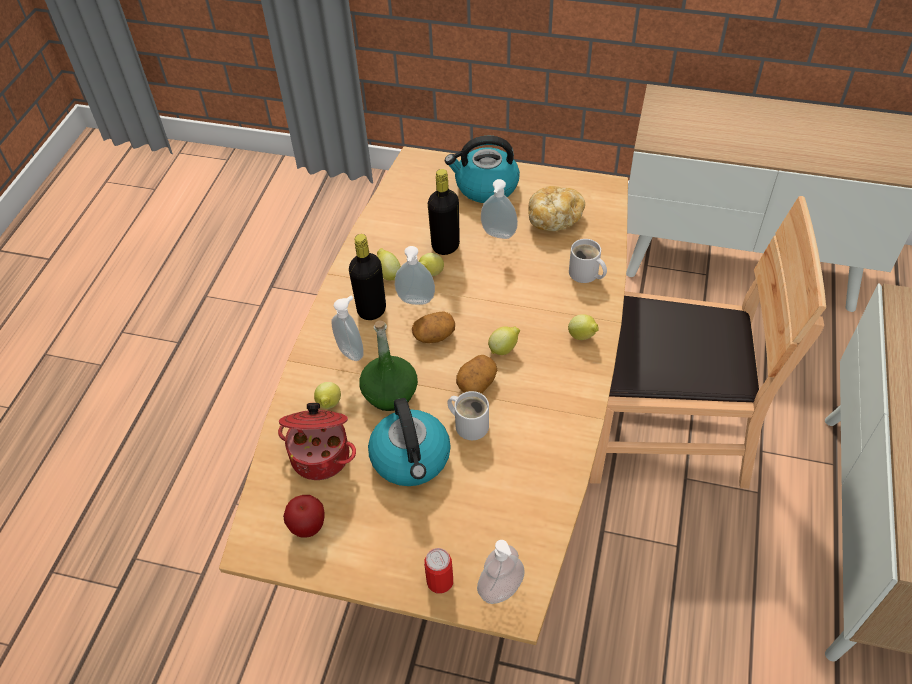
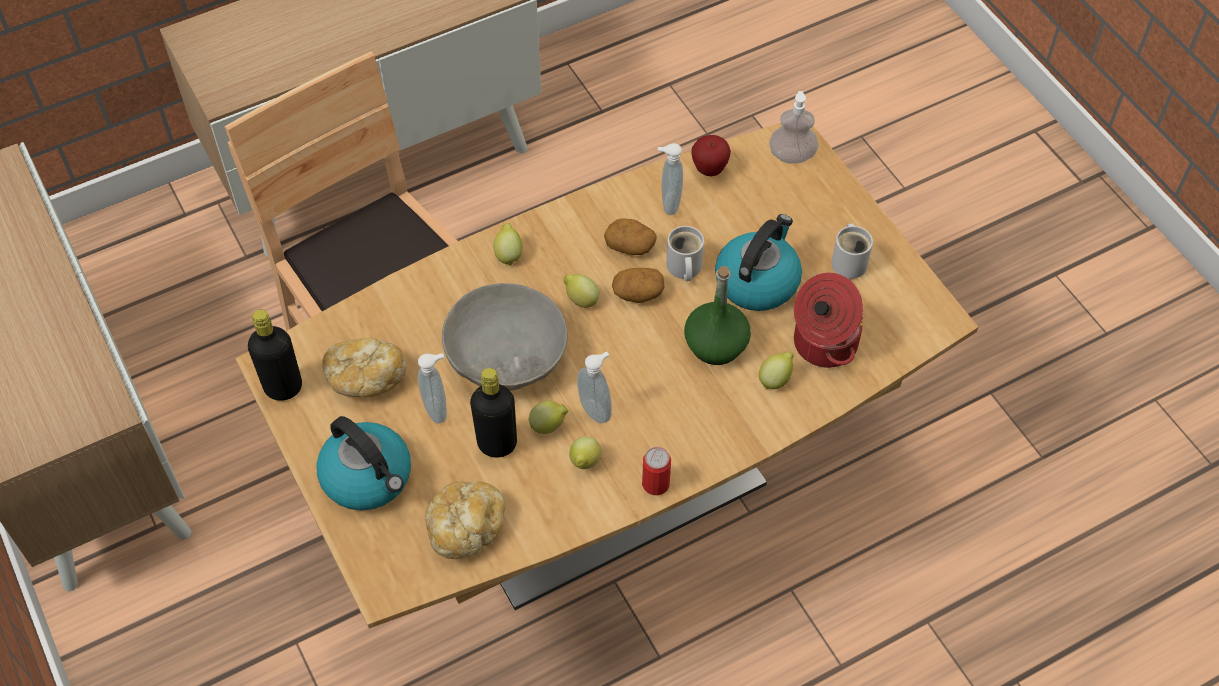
camera: 135 degrees left, 5 degrees up
(308, 527) = (886, 298): apple -> apple (709, 169)
(352, 351) = (705, 412): soap dispenser -> soap dispenser (668, 203)
(371, 310) = (643, 437): black bottle -> black bottle (283, 387)
(410, 205) = (466, 528): none -> bread
(434, 335) = (620, 363): potato -> potato (630, 245)
(440, 581) = (827, 190): can -> can (655, 483)
(501, 286) = (507, 355): none -> grey bowl
(585, 274) = (426, 301): white mug -> white mug (850, 261)

